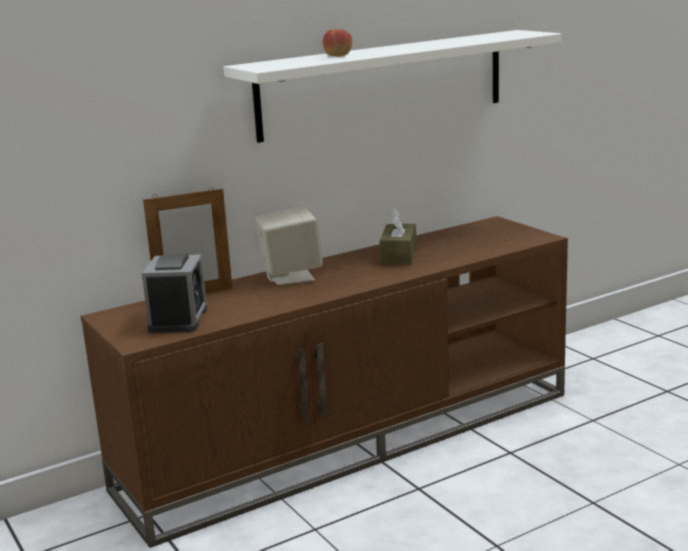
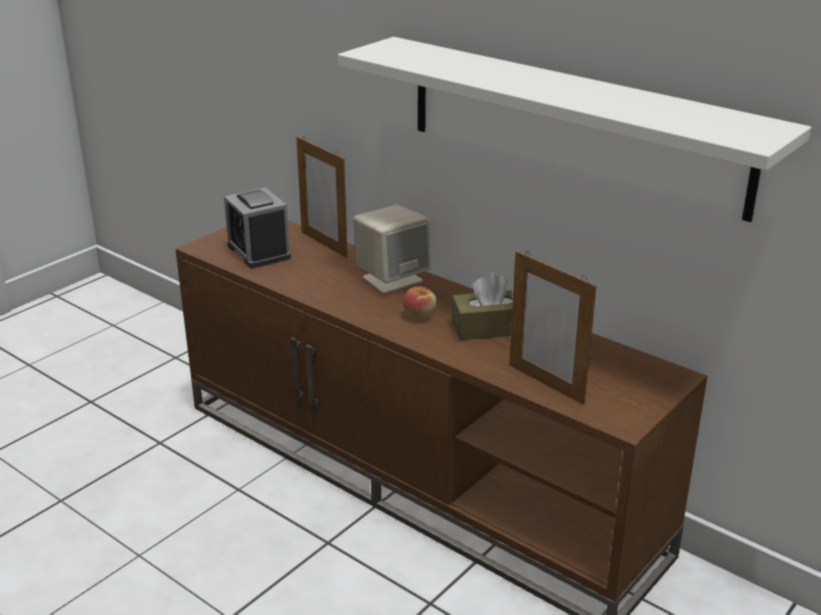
camera: 70 degrees right, 10 degrees up
(178, 319) = (259, 251): alarm clock -> alarm clock turned 75 degrees clockwise
(338, 55) = (472, 66): apple -> apple (419, 315)
(486, 249) = (546, 384): none -> picture frame

